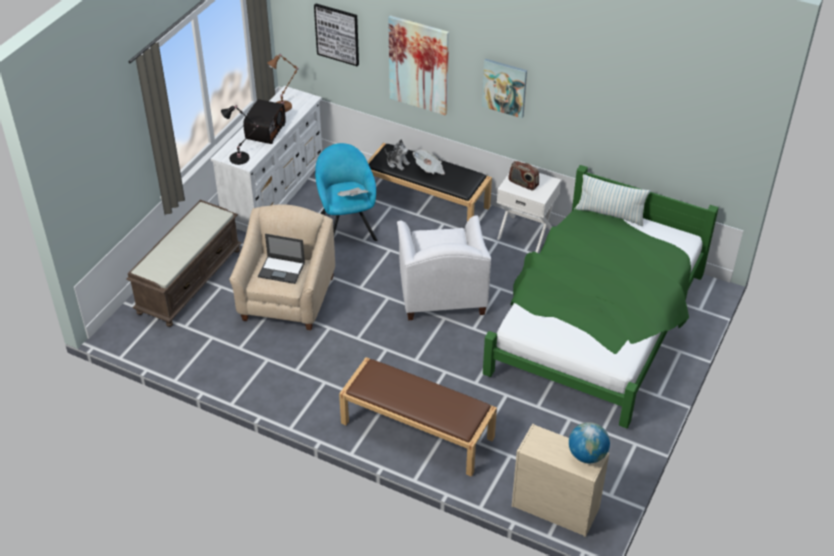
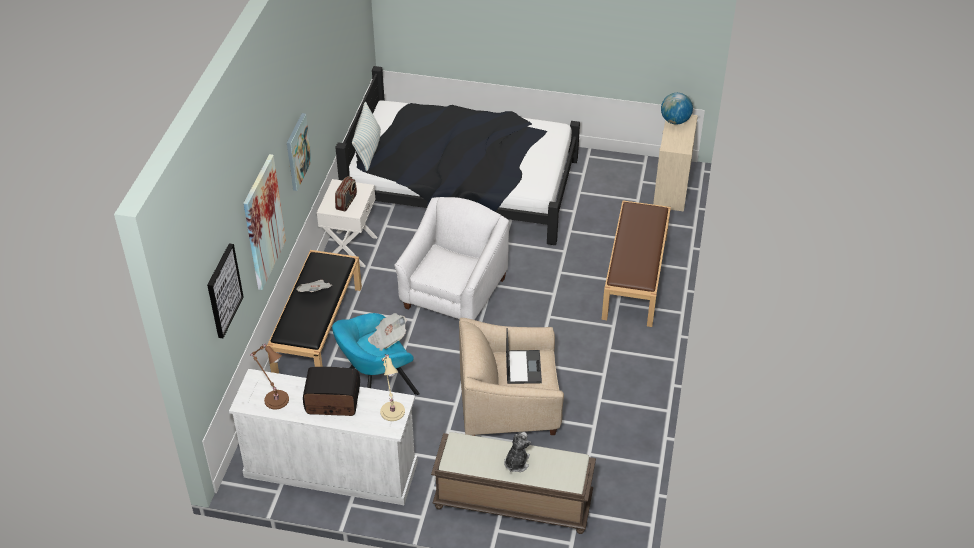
camera: 105 degrees left, 0 degrees up
(241, 158) = (392, 409): black table lamp -> beige table lamp
(397, 163) = (310, 320): plush toy -> plush toy (516, 462)
(441, 290) = (454, 293): white armchair -> white armchair turned 45 degrees counterclockwise
(595, 325) = (463, 189): green bed -> black bed

